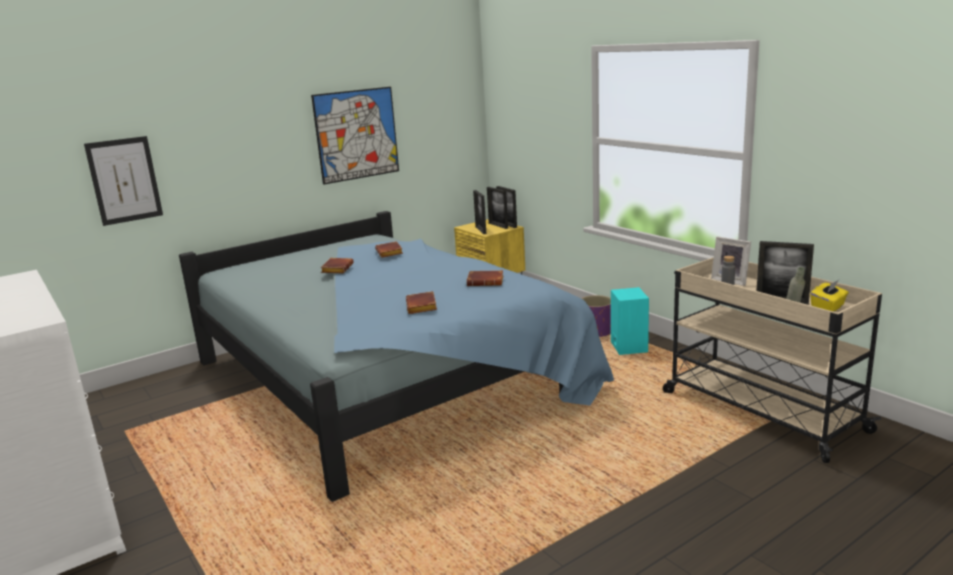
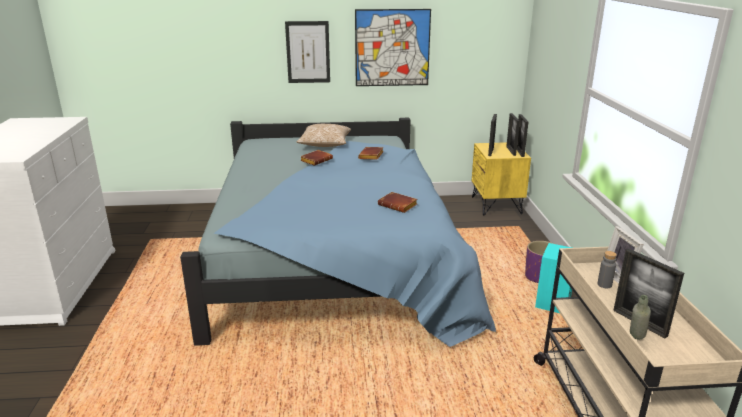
camera: 30 degrees right, 5 degrees up
(124, 180) = (199, 60): picture -> picture (308, 52)
(316, 256) = (325, 145): none -> pillow
(423, 307) = (321, 213): brown book -> none
(828, 308) = (682, 352): yellow tissue box -> none

